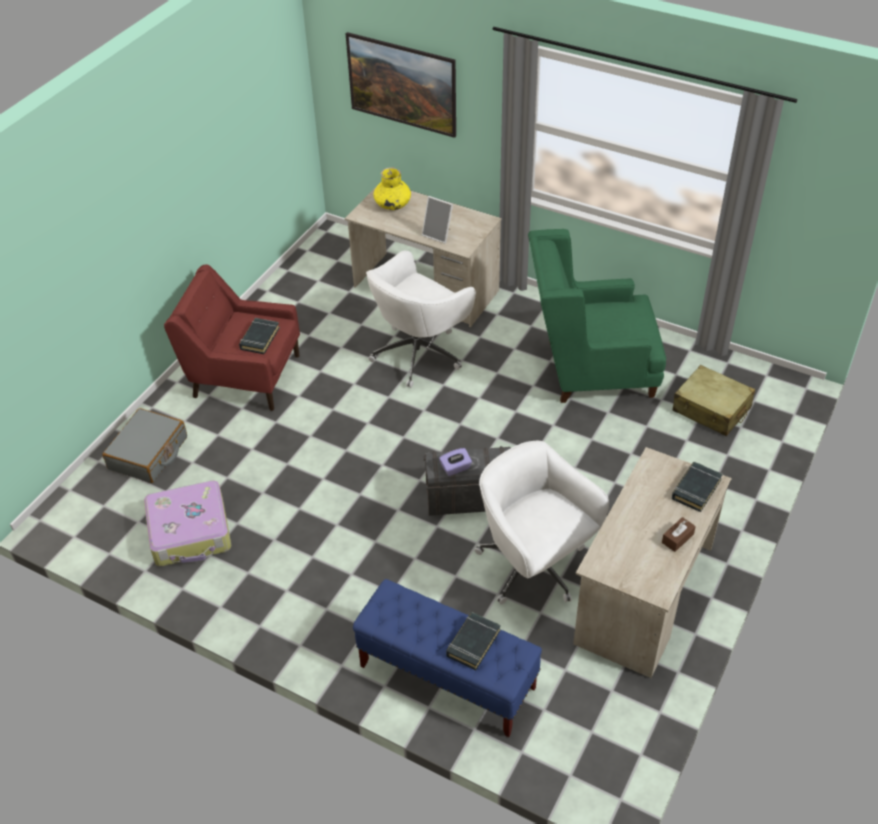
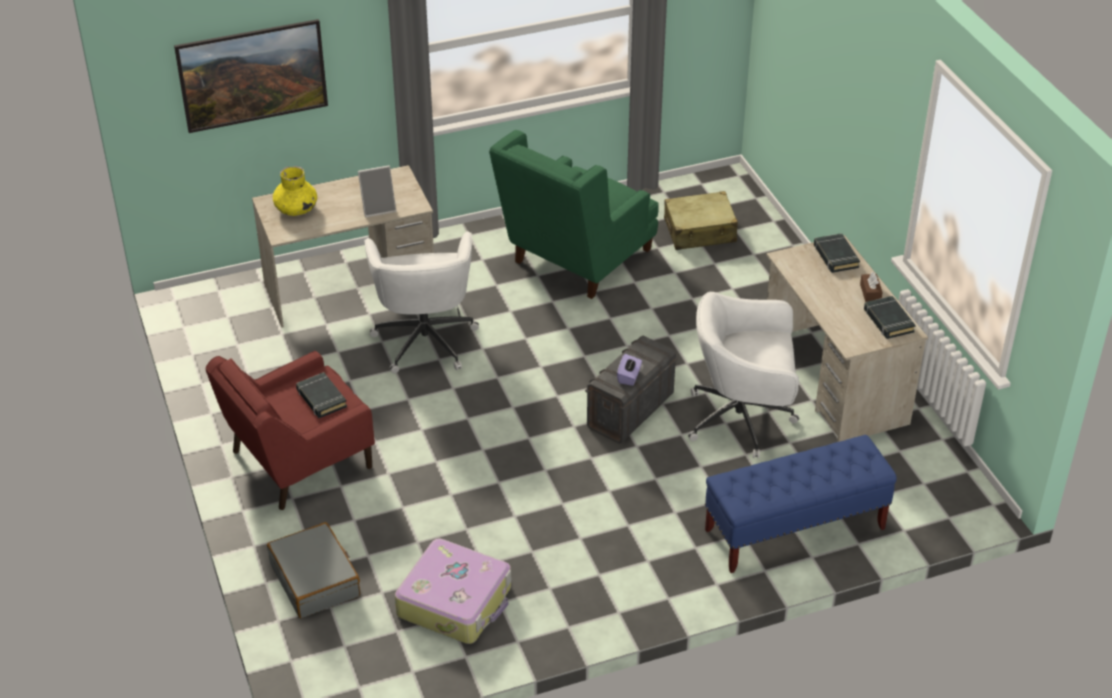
camera: 50 degrees left, 5 degrees down
(473, 643) = (826, 464): black book -> black book (888, 321)

